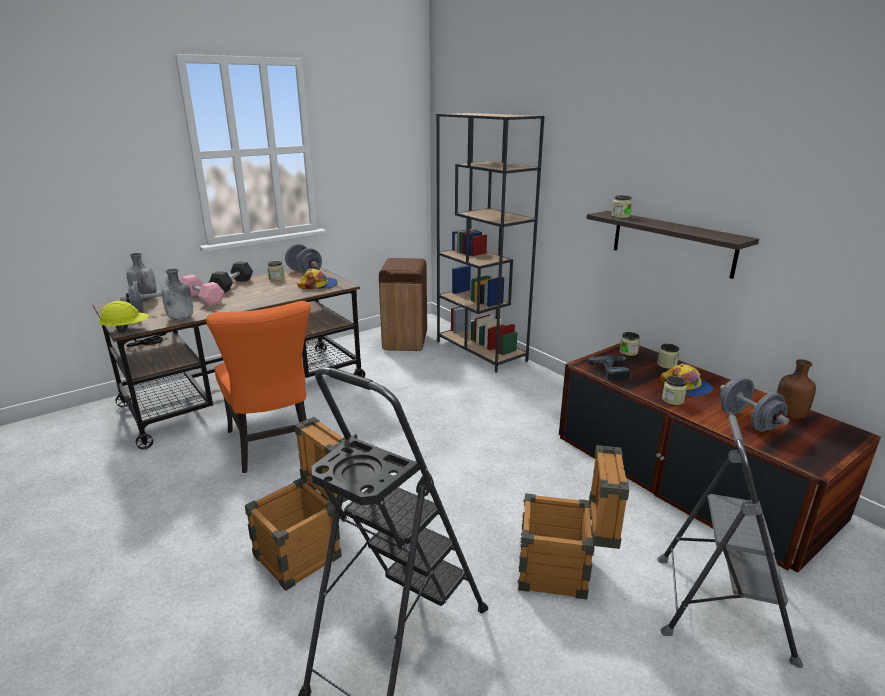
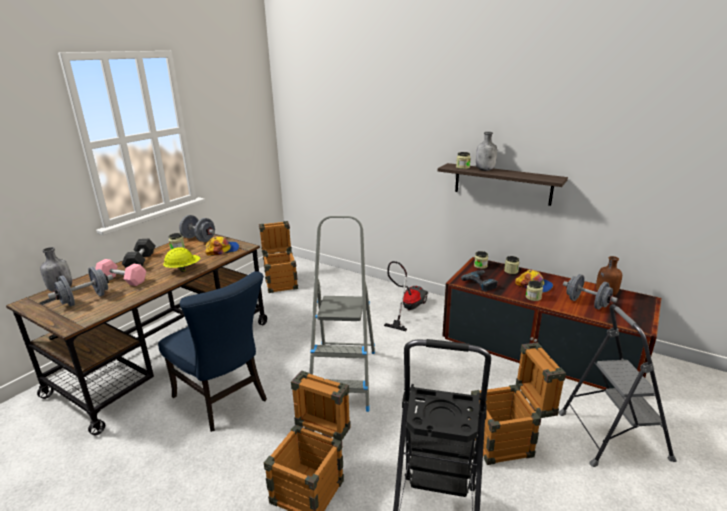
camera: 20 degrees left, 0 degrees up
(126, 330) = (71, 326): yellow hard hat -> yellow hard hat (183, 269)
(181, 318) = (118, 303): grey bottle -> grey bottle (485, 170)
(274, 446) = (224, 400): orange chair -> blue chair
(406, 341) = (281, 282): brown trash can -> crate
(410, 453) = (343, 378): none -> grey step ladder
(481, 351) = (346, 279): bookcase -> none
(534, 395) = (407, 309): none -> vacuum cleaner

